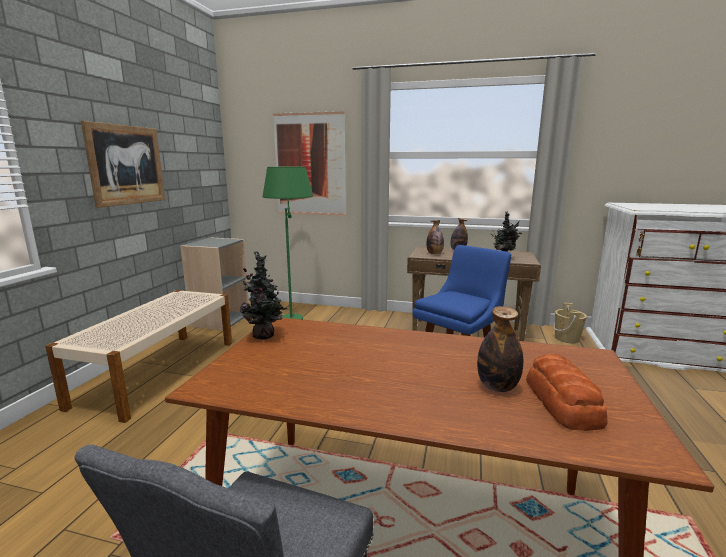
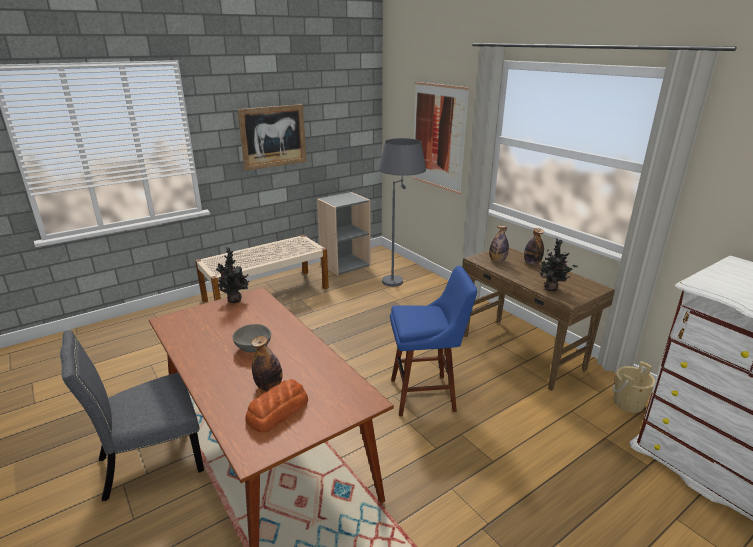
camera: 40 degrees right, 10 degrees up
(293, 315) = (399, 277): green floor lamp -> grey floor lamp
(393, 364) = (253, 347): none -> grey bowl

